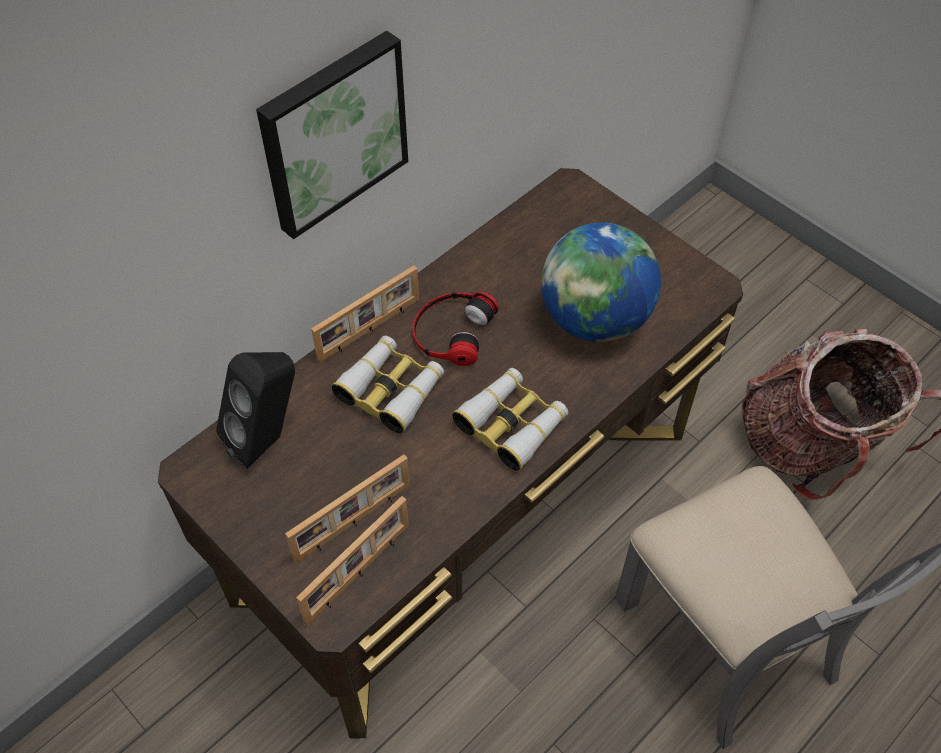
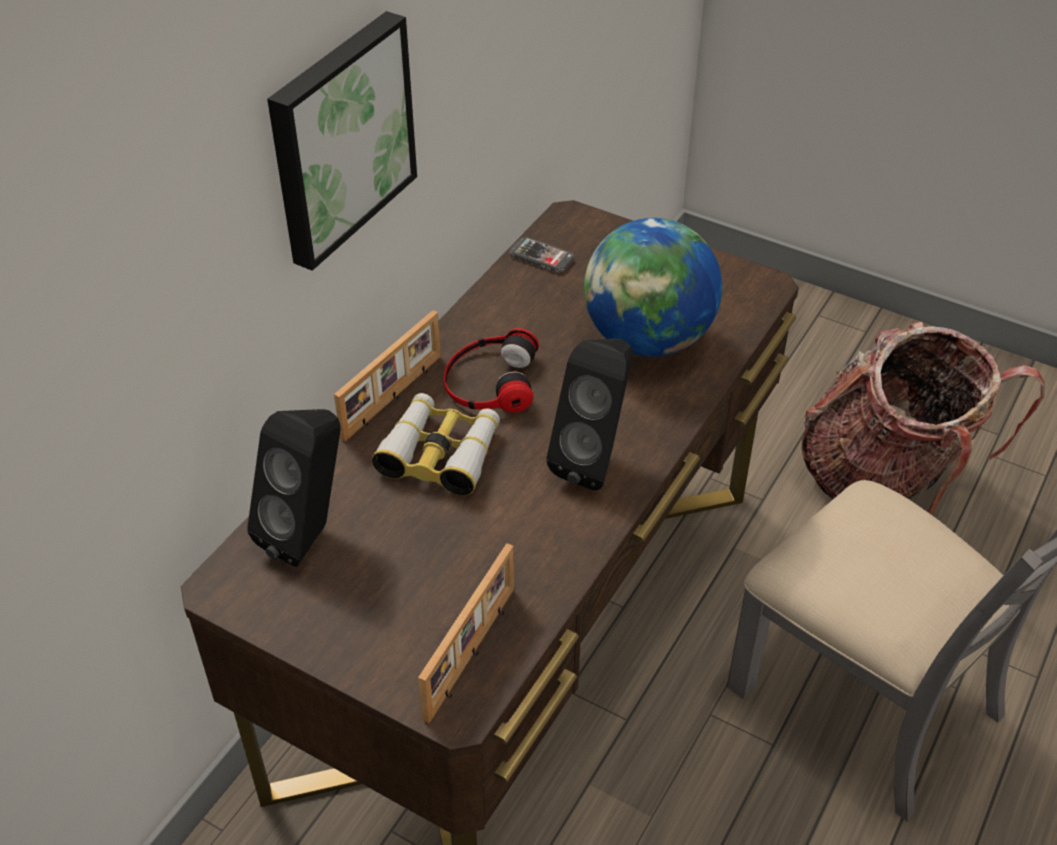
camera: 15 degrees left, 10 degrees down
(354, 523) = (446, 601): picture frame -> none
(511, 424) = (594, 460): binoculars -> black speaker
(532, 220) = (541, 257): none -> phone

